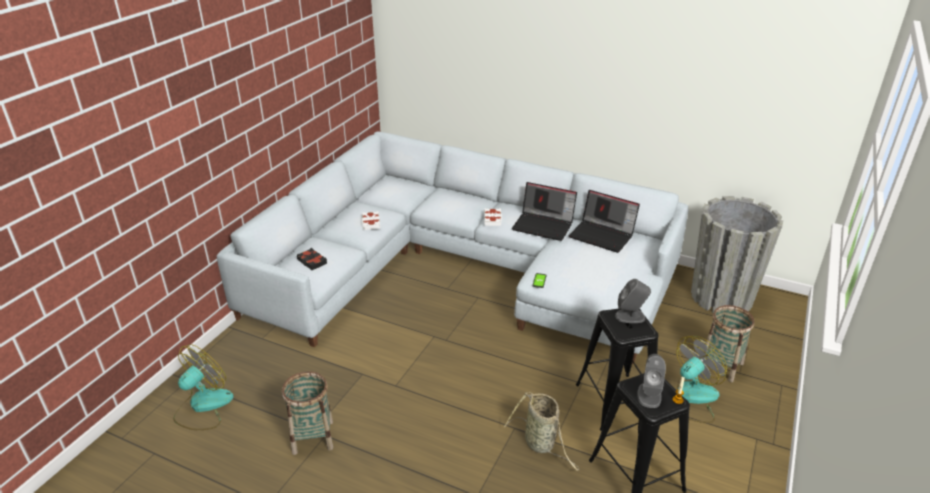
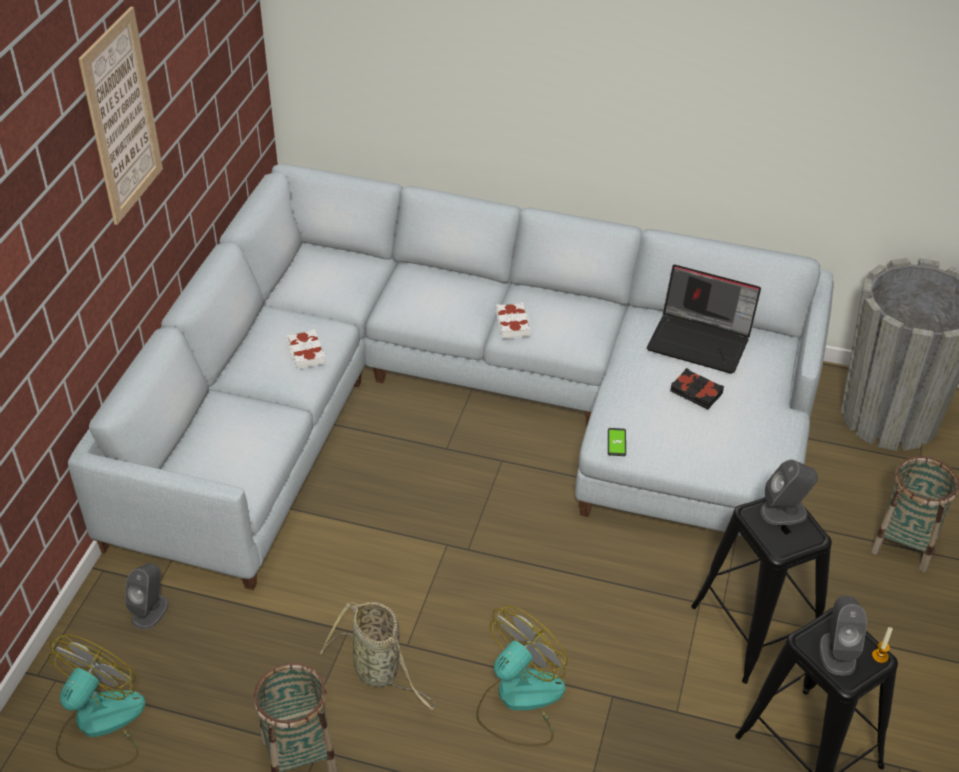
camera: 10 degrees left, 10 degrees up
(252, 351) = (150, 611): none -> grey speaker
(271, 65) = (122, 117): none -> picture
(311, 261) = (227, 446): black book -> black book (696, 393)
(541, 444) = (659, 719): basket -> basket (379, 672)
(544, 225) = (601, 328): laptop -> none
(691, 398) = (868, 608): fan -> fan (519, 700)

